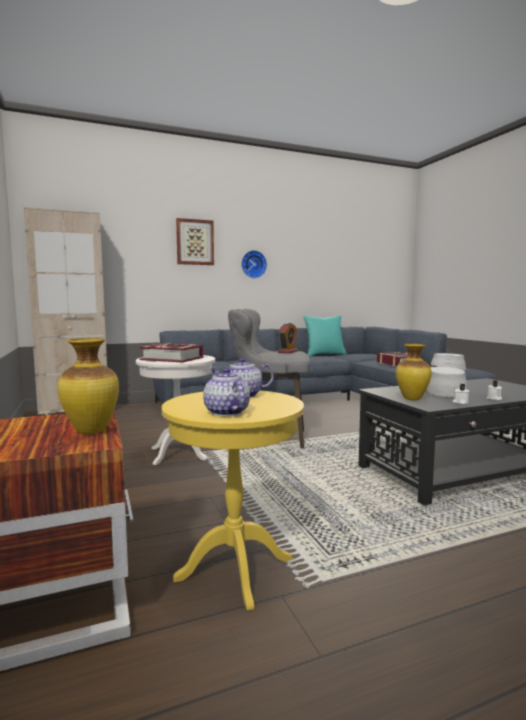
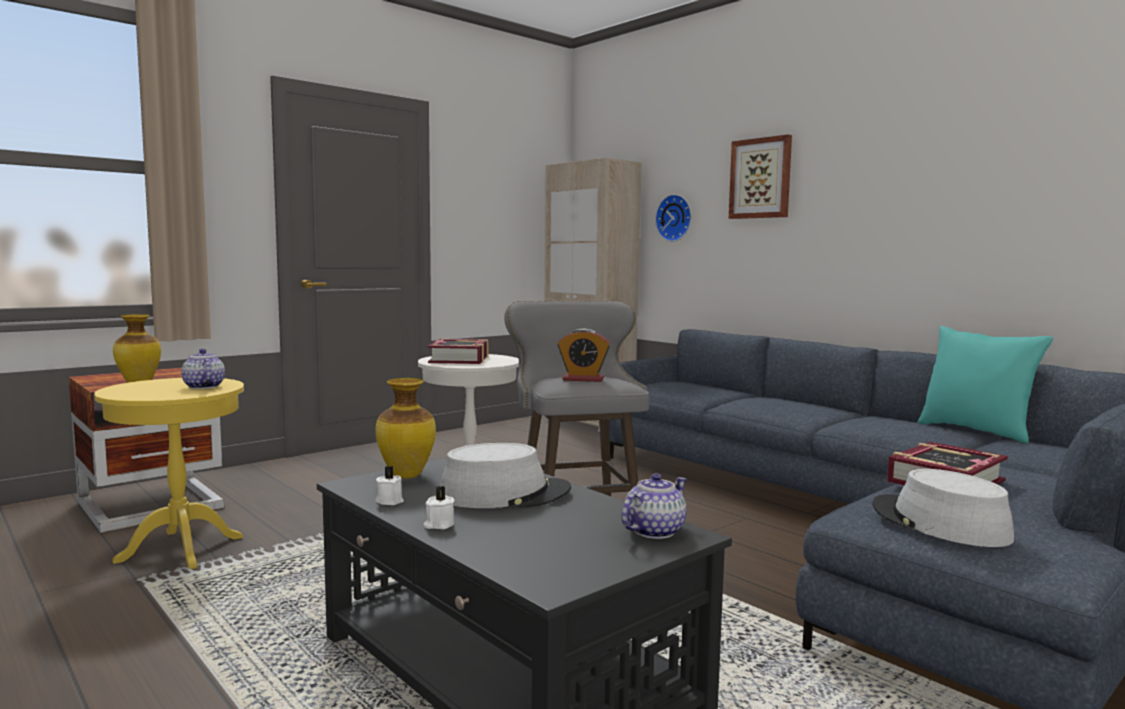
camera: 70 degrees right, 0 degrees up
(226, 412) = (129, 388): teapot -> teapot (653, 531)
(253, 264) = (865, 210): wall clock -> wall clock (675, 218)

